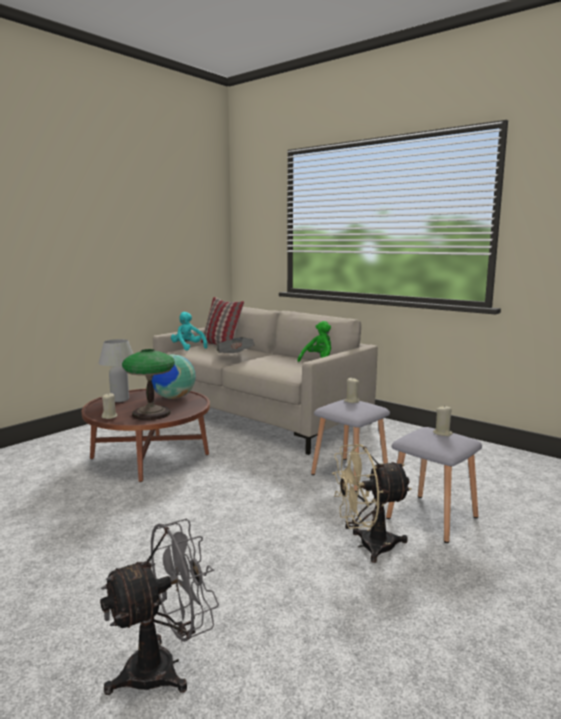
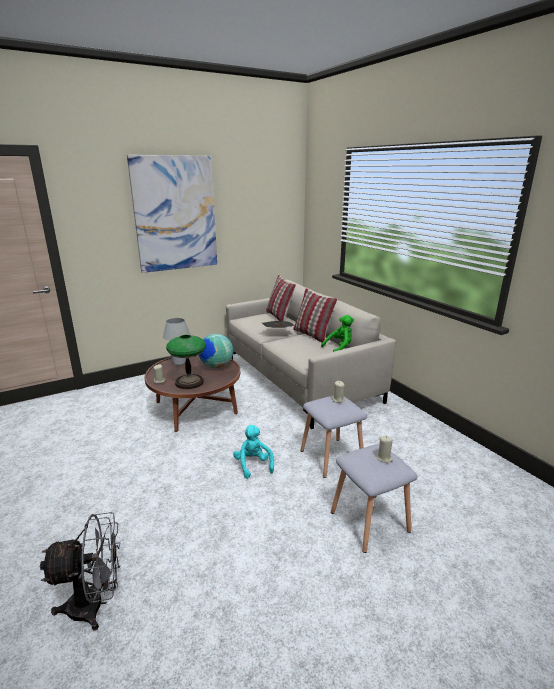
camera: 20 degrees right, 10 degrees up
(91, 217) = (175, 214): none -> picture
(188, 347) = (252, 316): turquoise plush toy -> turquoise plush toy (253, 465)
(276, 355) = (312, 335): none -> pillow
(367, 546) = (297, 537): beige fan -> none

